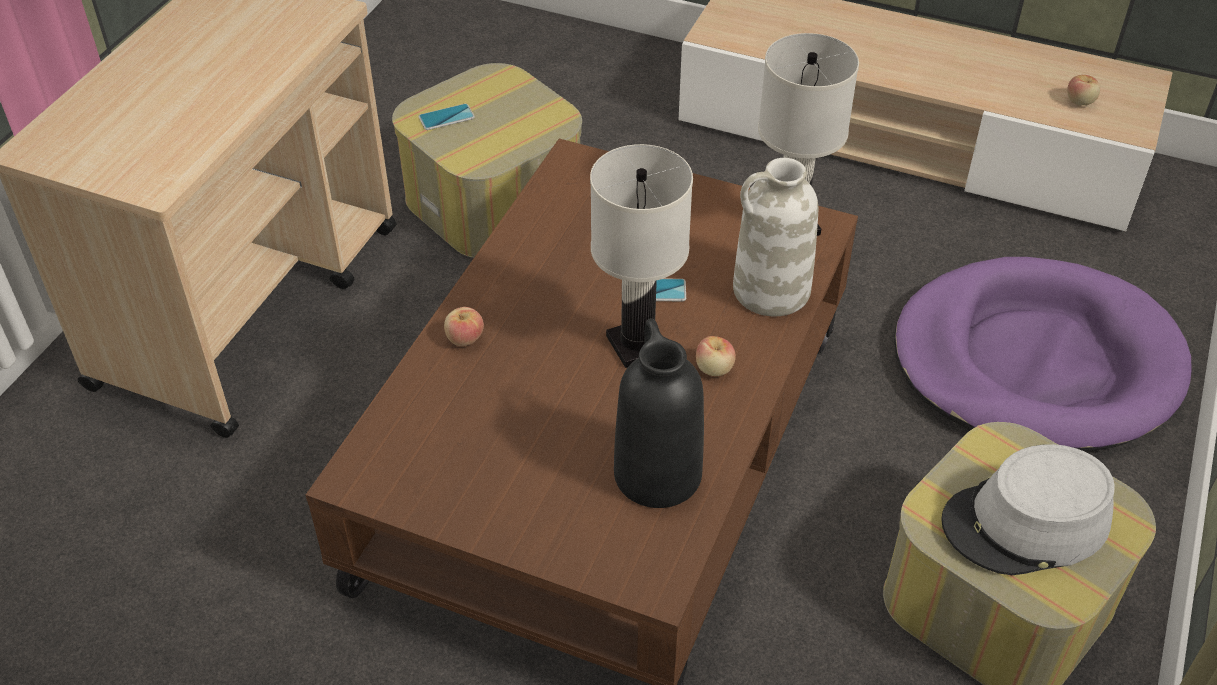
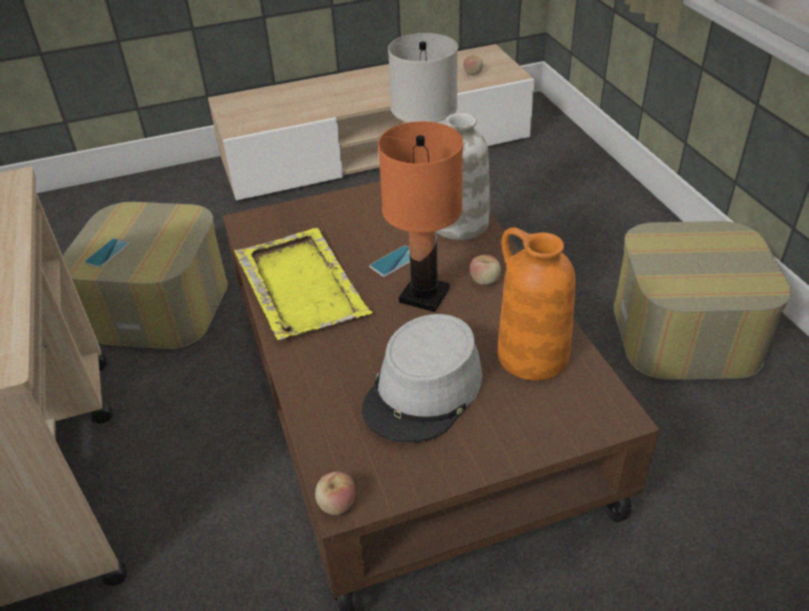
camera: 40 degrees left, 5 degrees down
(464, 339) = (309, 360): apple -> apple (337, 504)
(541, 259) = (300, 285): none -> yellow tray
(638, 345) = (425, 295): white table lamp -> orange table lamp
(656, 473) = (531, 356): black vase -> orange vase
(1026, 524) = (707, 265): grey hat -> grey hat (424, 391)
(1035, 362) = (563, 215): purple dog bed -> none

